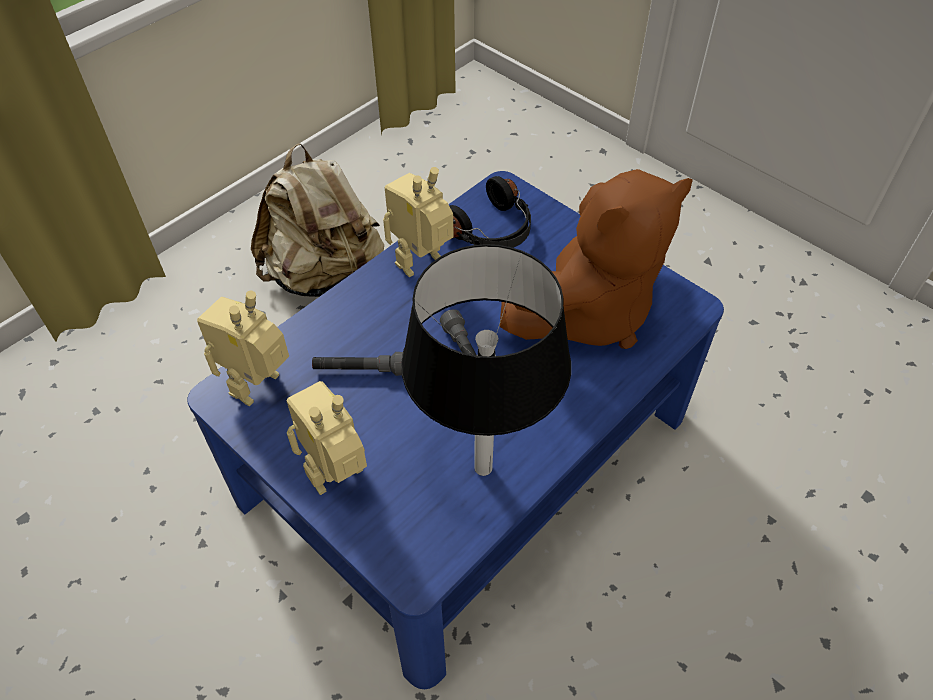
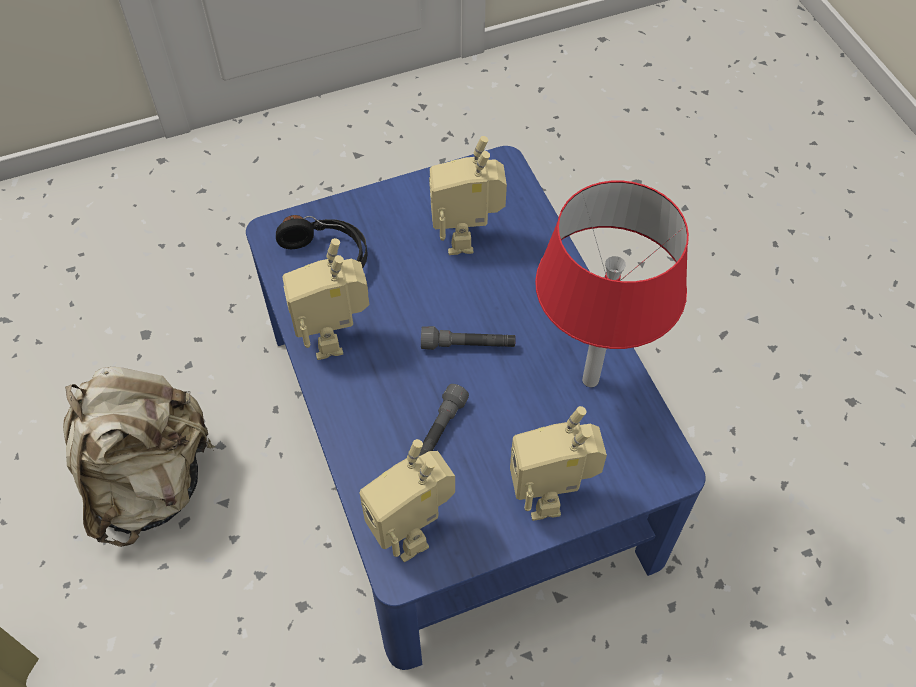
camera: 65 degrees left, 5 degrees up
(483, 467) = (589, 380): black table lamp -> red table lamp
(587, 312) = (467, 237): brown plush toy -> toy robot

